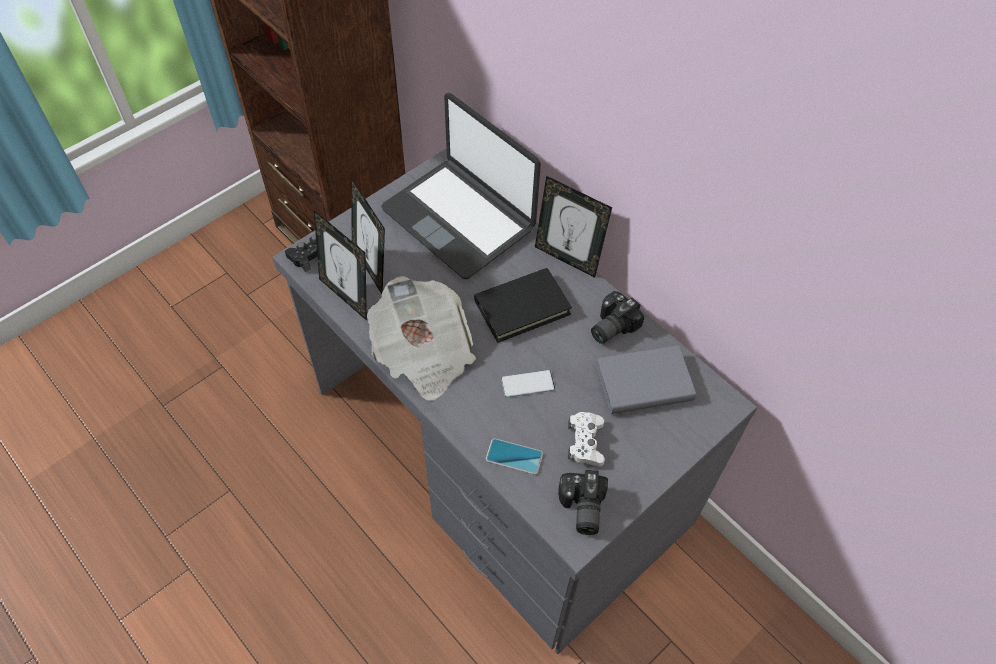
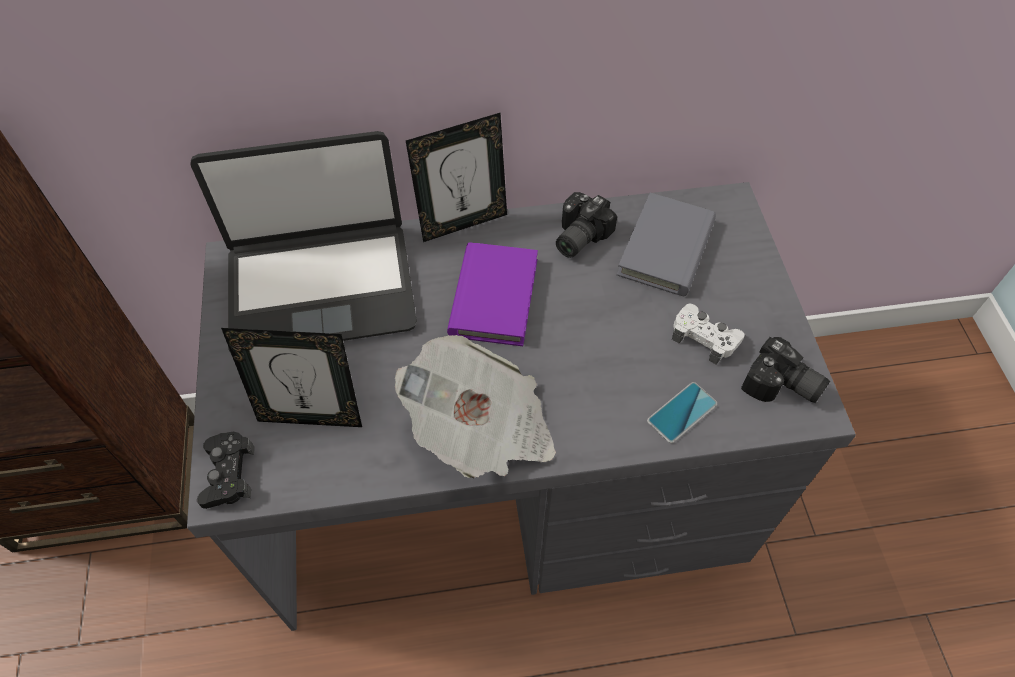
camera: 55 degrees left, 0 degrees up
(347, 296) = (330, 467): picture frame -> none
(522, 307) = (493, 297): black book -> purple book
(528, 384) = (597, 348): phone -> none
(610, 326) = (577, 236): camera -> camera turned 45 degrees clockwise

